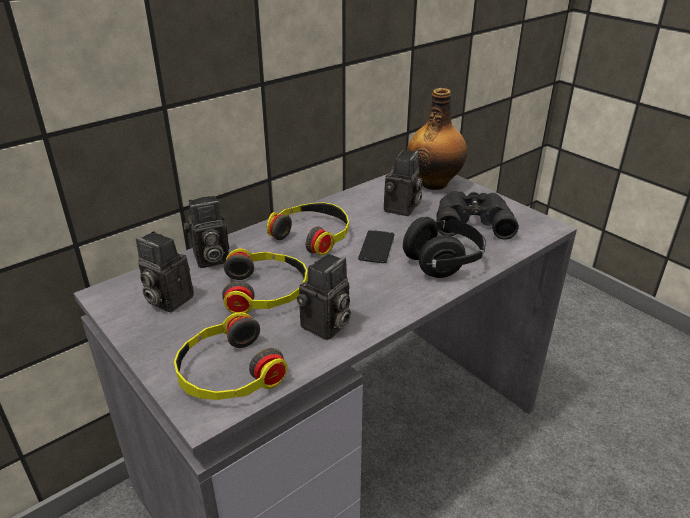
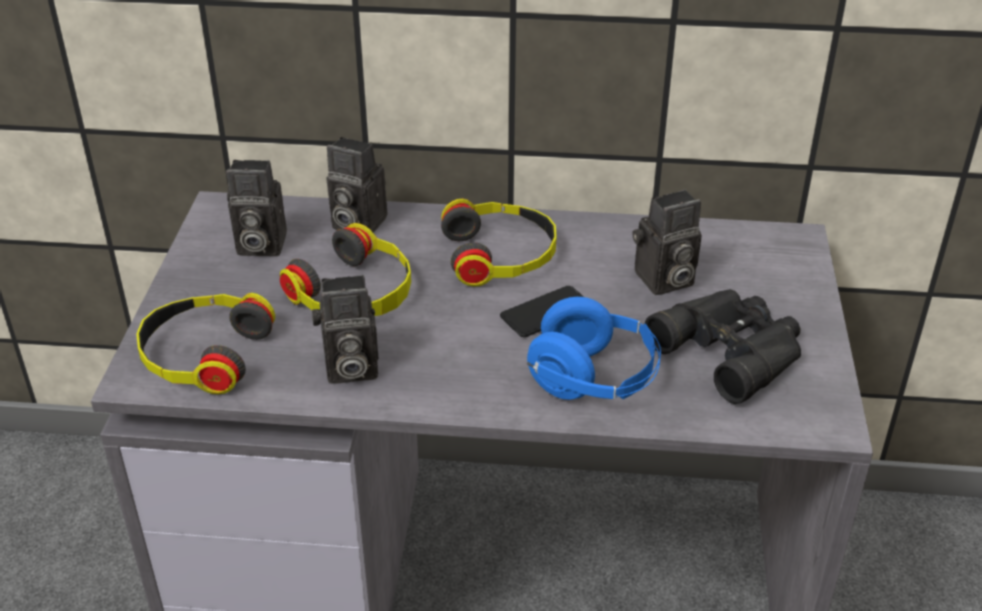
camera: 45 degrees right, 5 degrees up
(166, 299) = (258, 245): camera -> camera turned 75 degrees counterclockwise
(434, 183) = (775, 268): bottle -> none
(443, 262) = (593, 380): black headphones -> blue headphones

